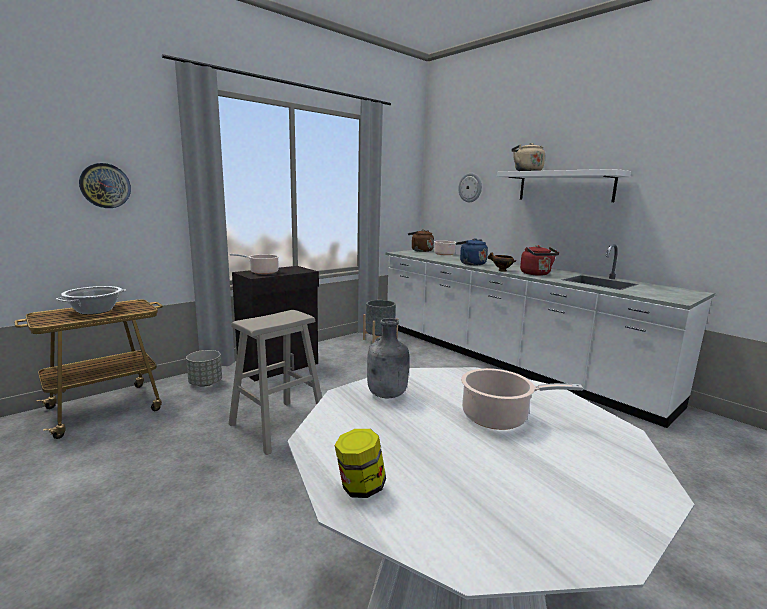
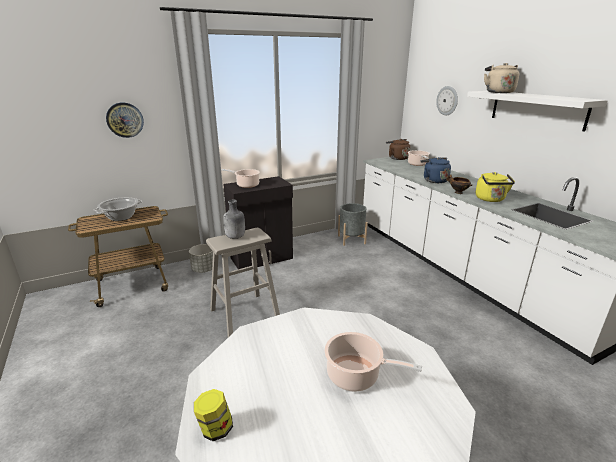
camera: 15 degrees right, 10 degrees up
(387, 395) = (281, 338): grey bottle -> grey bottle (235, 237)
(536, 274) = (491, 199): red kettle -> yellow kettle

